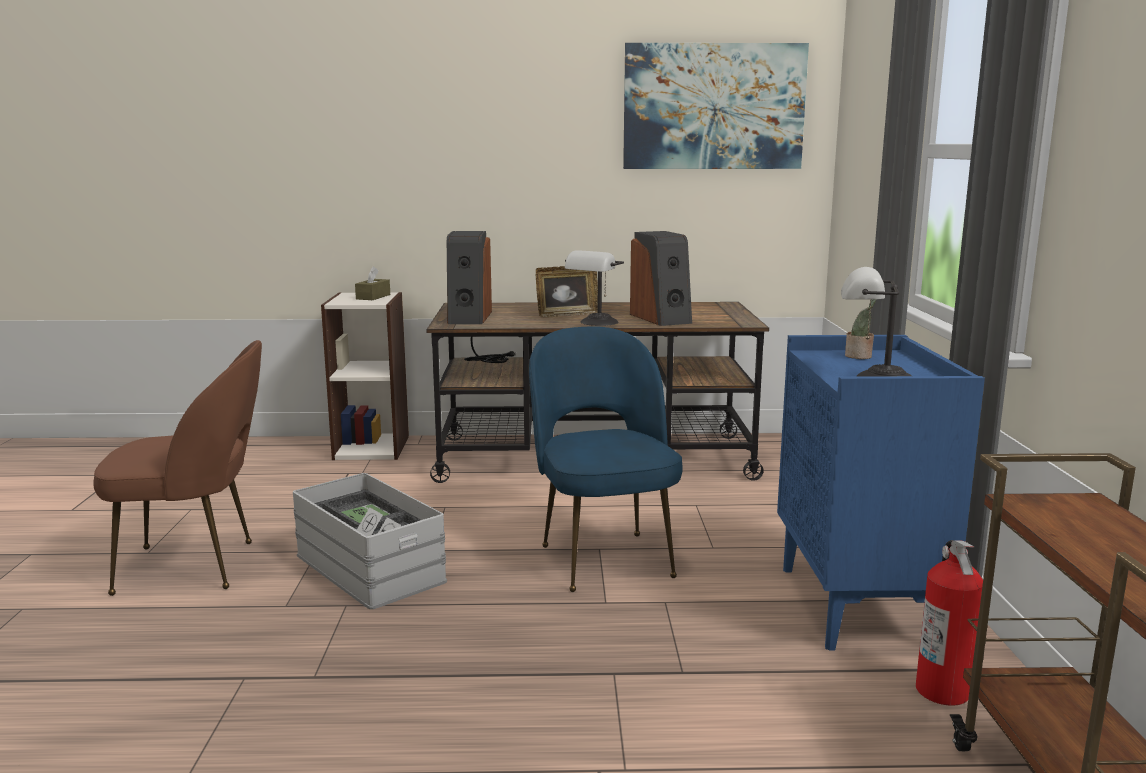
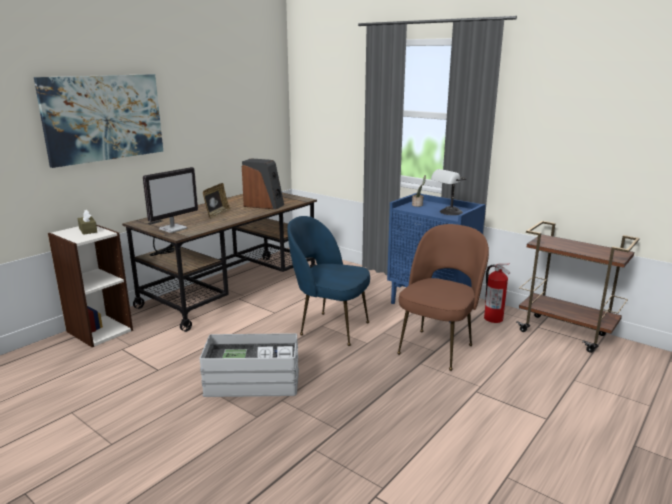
camera: 50 degrees left, 5 degrees up
(198, 567) = (165, 431): brown chair -> brown chair (438, 347)
(468, 317) = (173, 228): speaker -> monitor
(596, 323) = (246, 215): table lamp -> none
(713, 107) = (242, 86): picture -> picture (104, 118)

